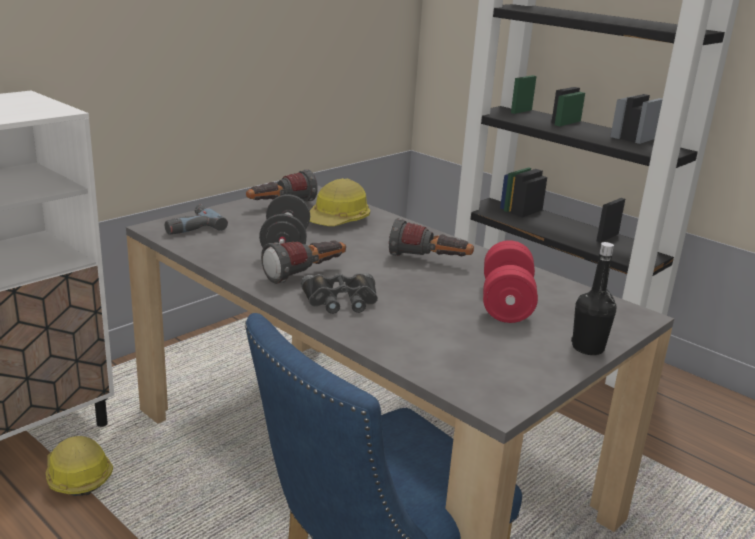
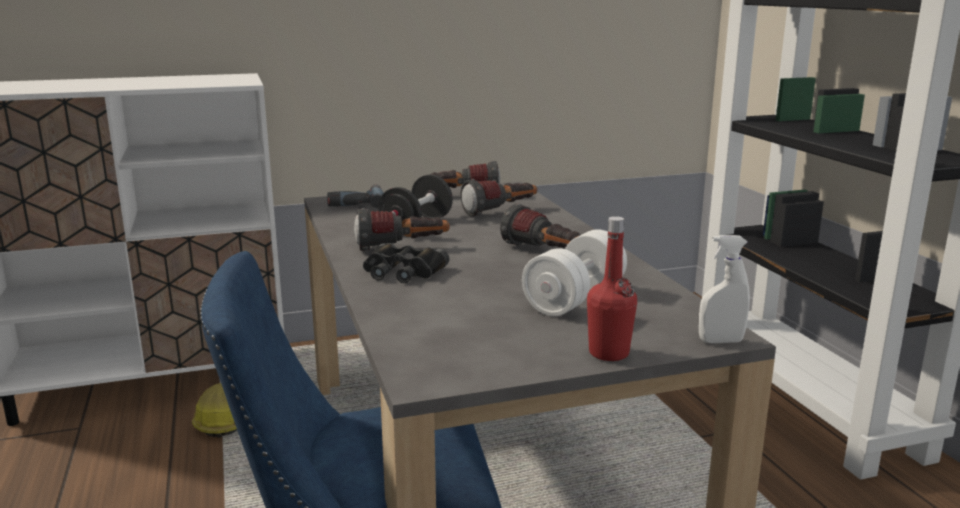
camera: 30 degrees right, 5 degrees down
(338, 220) = (501, 212): hard hat -> flashlight
(506, 303) = (574, 299): red dumbbell -> white dumbbell
(588, 348) = (608, 353): black bottle -> red bottle
(640, 321) = (720, 341): none -> white spray bottle

